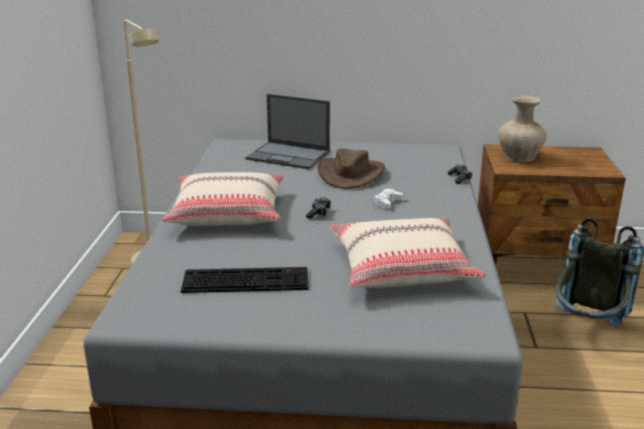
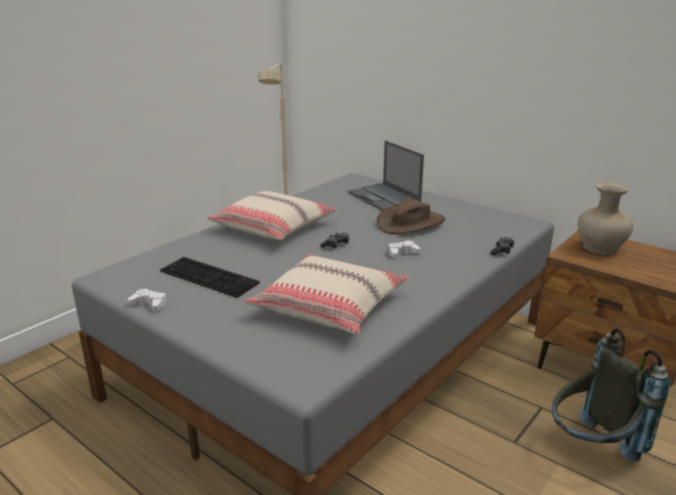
camera: 35 degrees right, 0 degrees up
(229, 327) = (149, 304): none -> white game controller

